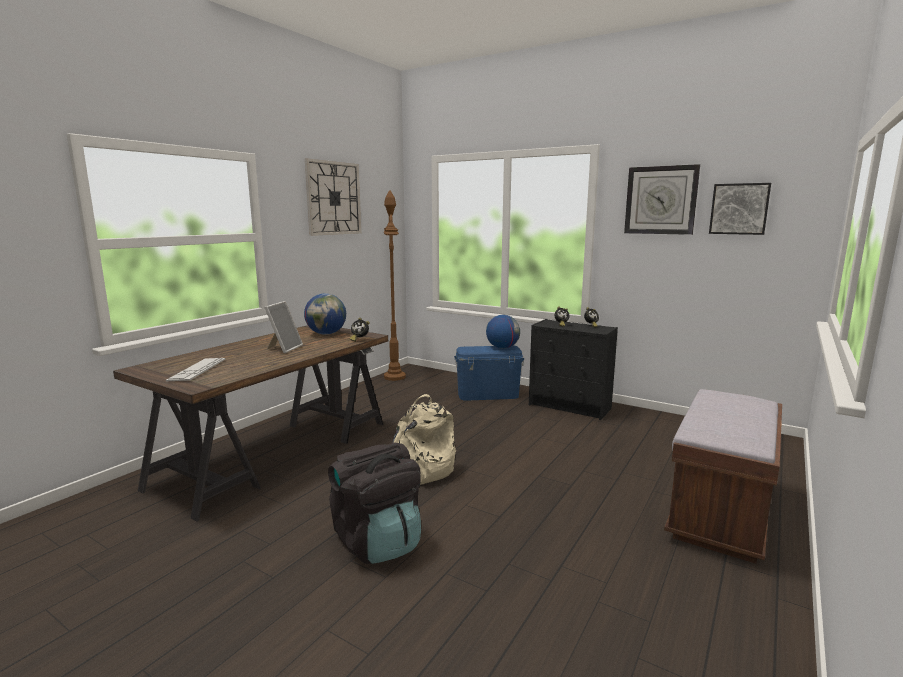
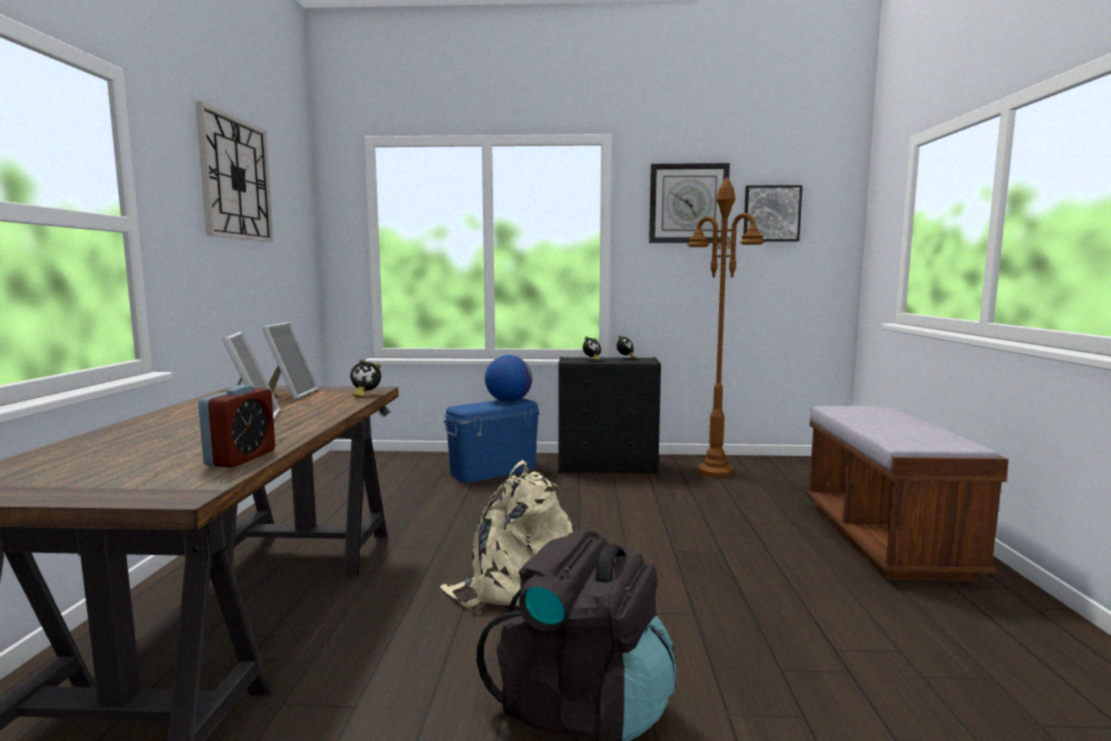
camera: 30 degrees left, 5 degrees down
(197, 370) = (122, 470): keyboard -> none
(243, 372) = (241, 458): none -> alarm clock
(326, 334) = (290, 394): globe -> picture frame
(394, 377) = (330, 470): brown floor lamp -> brown floor lamp (714, 472)

